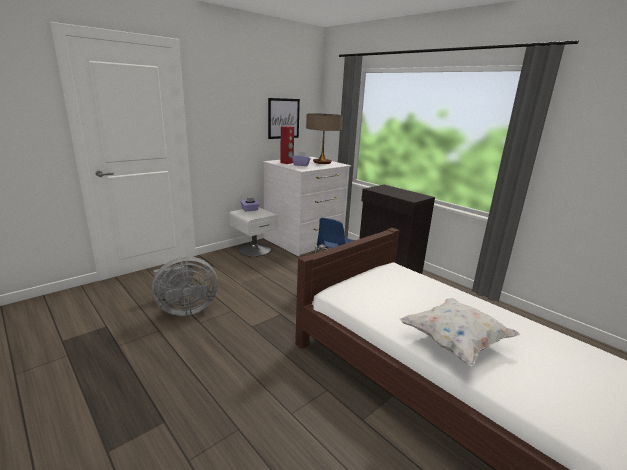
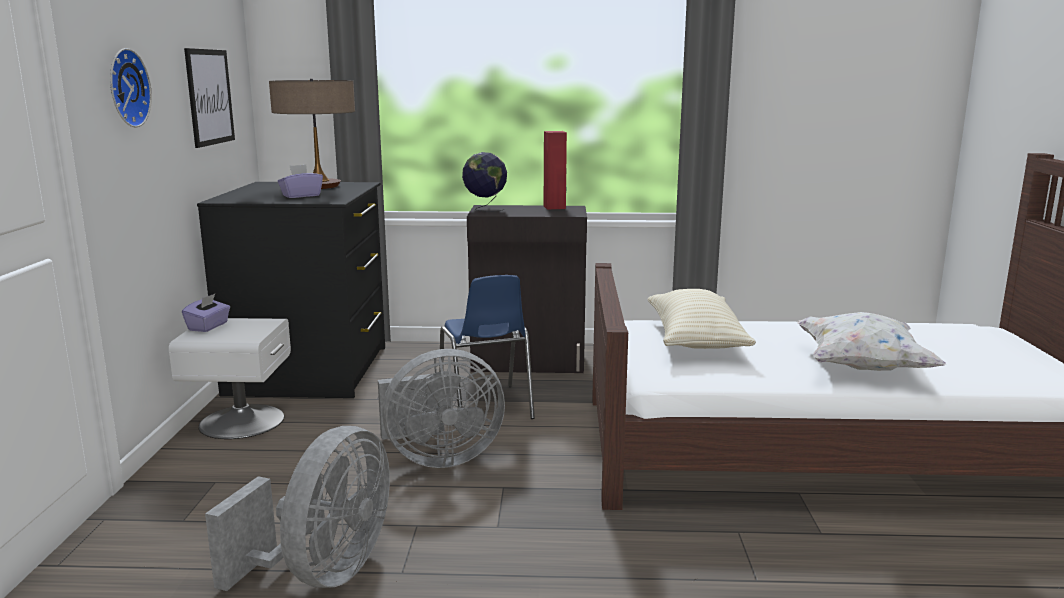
camera: 45 degrees left, 5 degrees down
(223, 113) = (125, 88): none -> wall clock
(282, 291) = (438, 458): none -> grey fan
(287, 163) = (260, 197): red speaker -> red speaker (554, 207)
(304, 240) = (311, 370): white dresser -> black dresser
(380, 187) = (485, 209): none -> globe
(399, 285) = (695, 340): none -> beige pillow

